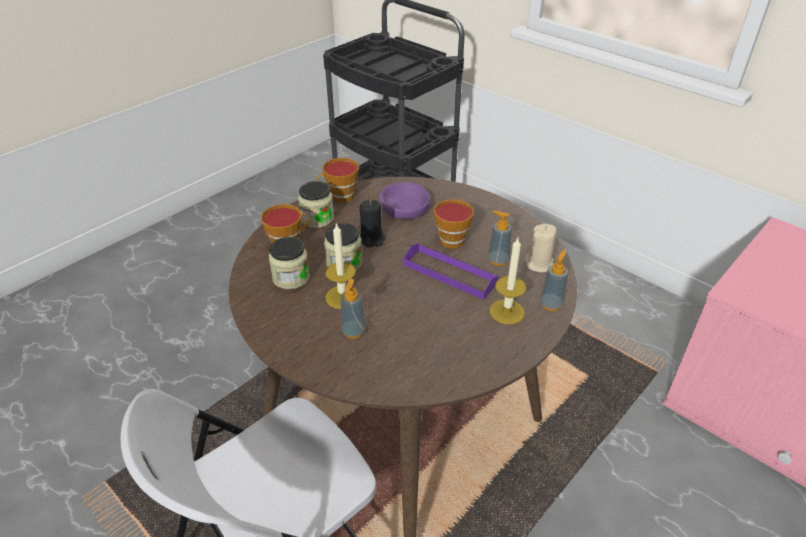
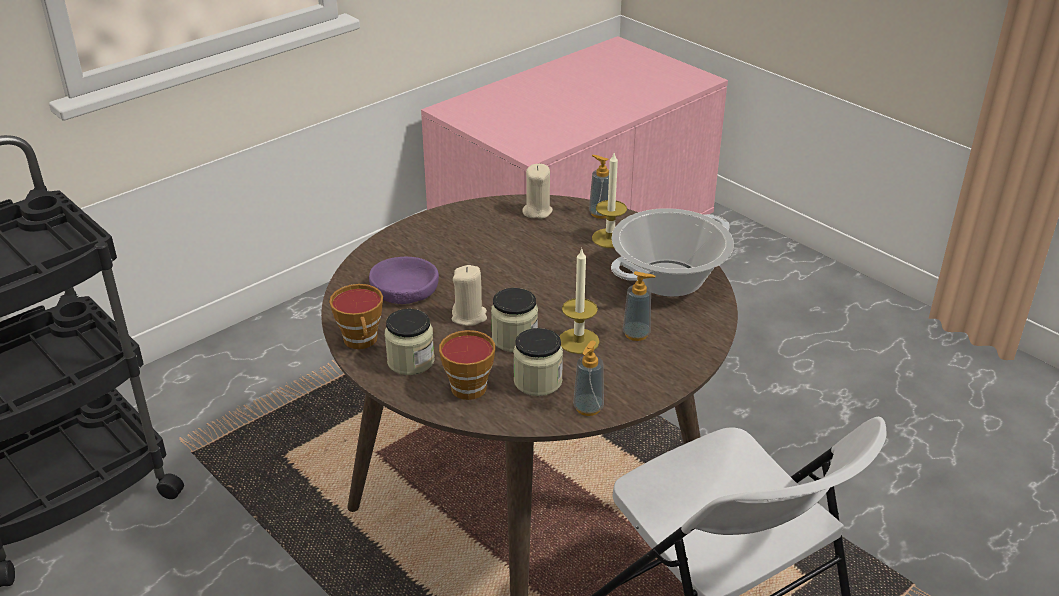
camera: 85 degrees left, 5 degrees down
(372, 239) = (469, 316): black candle -> beige candle
(445, 353) = (668, 279): none -> cooking pot
(449, 274) = (545, 266): purple tray -> none
(452, 238) = (480, 259): cup -> none
(498, 260) = (526, 234): soap dispenser -> soap dispenser (588, 408)

